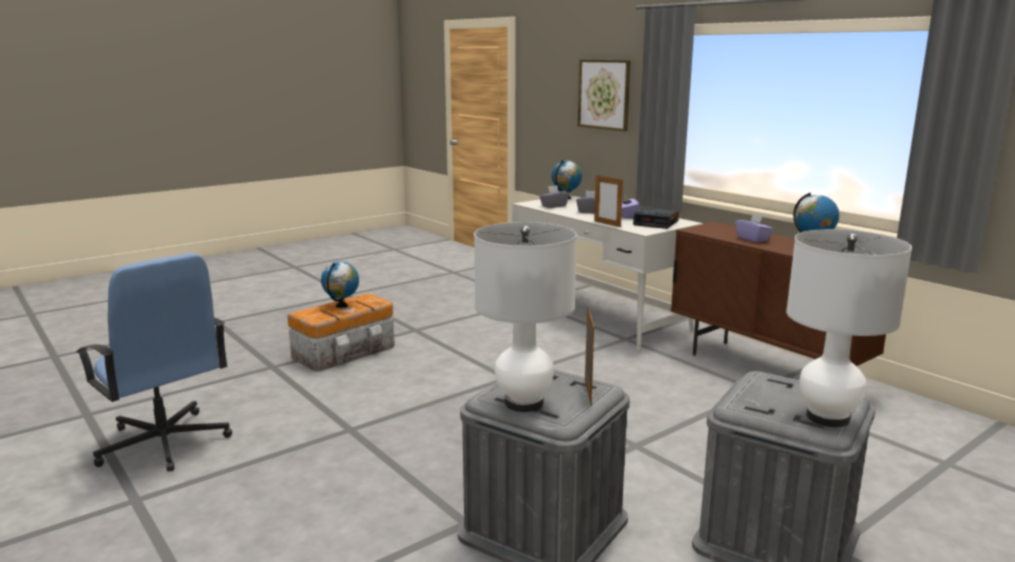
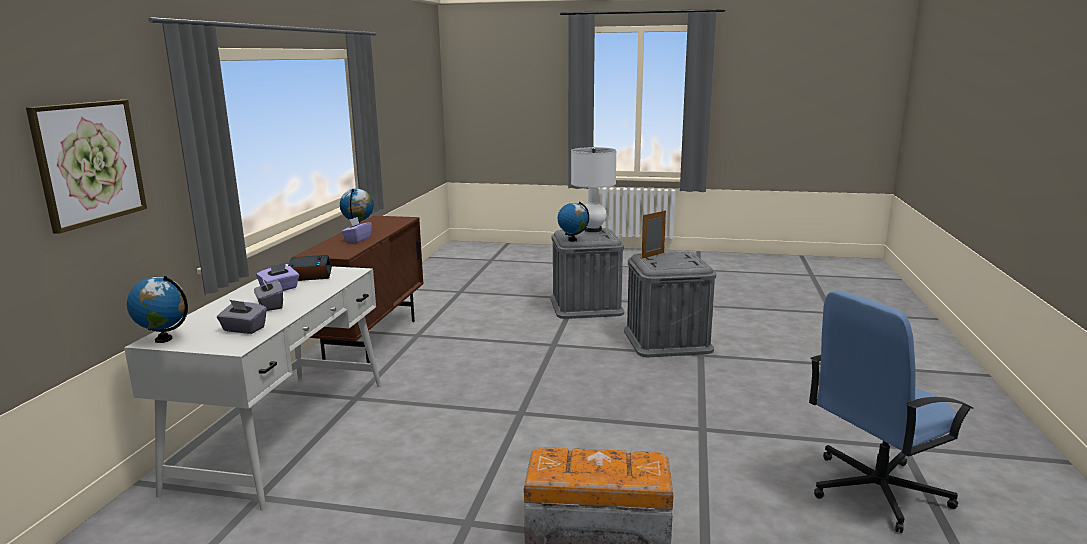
camera: 130 degrees left, 0 degrees up
(164, 443) = (875, 491): blue office chair -> blue office chair turned 120 degrees counterclockwise
(342, 306) = (596, 468): globe -> globe (572, 240)
(523, 403) = (689, 260): white table lamp -> none
(607, 224) = (336, 287): picture frame -> none

